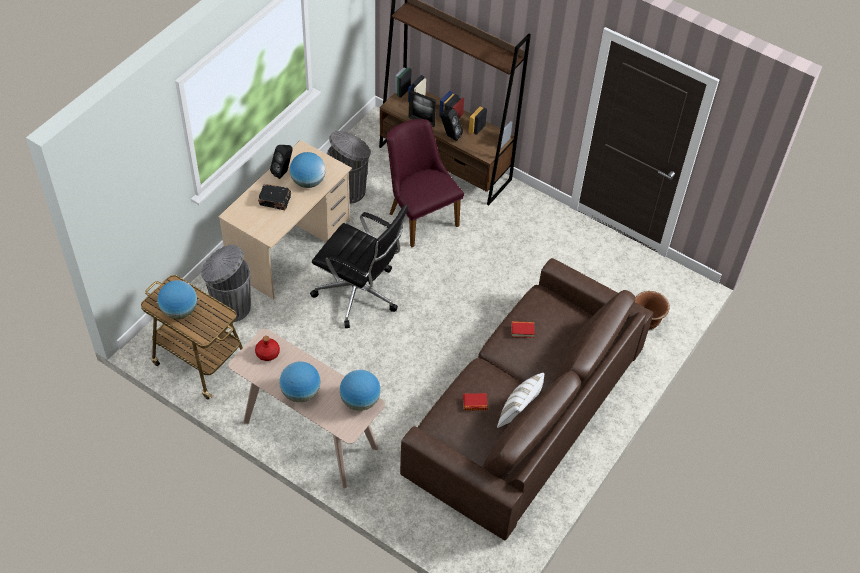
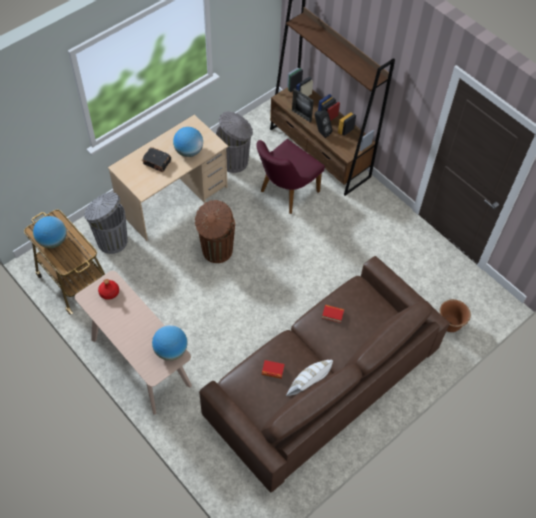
camera: 15 degrees right, 5 degrees up
(283, 172) = (171, 139): black speaker -> none
(300, 393) = (125, 332): globe -> none
(359, 294) = (216, 251): black office chair -> brown trash can
(419, 215) = (285, 193): purple chair -> purple chair turned 120 degrees counterclockwise

